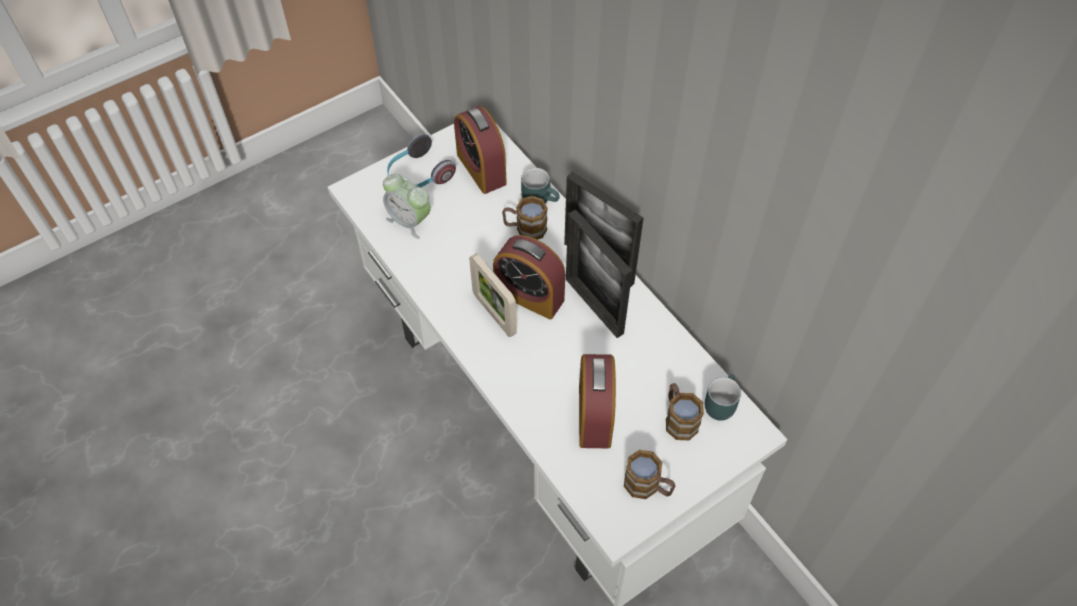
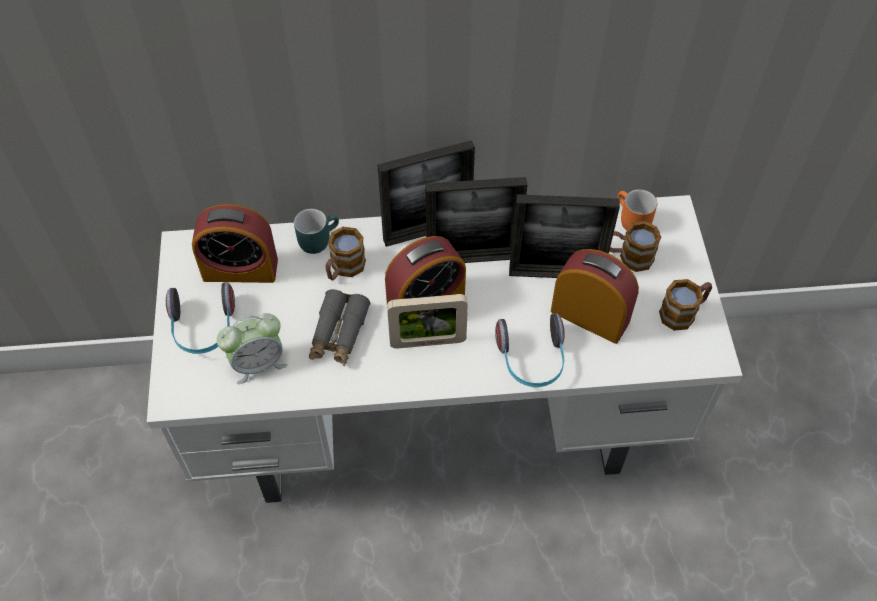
camera: 60 degrees left, 0 degrees up
(464, 255) = (338, 334): none -> grey binoculars
(523, 392) = (532, 360): none -> headphones
(620, 371) = (555, 274): none -> picture frame
(718, 403) = (630, 221): turquoise mug -> orange mug

